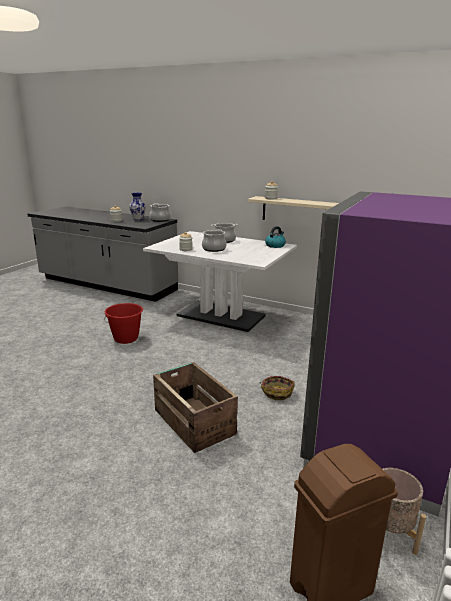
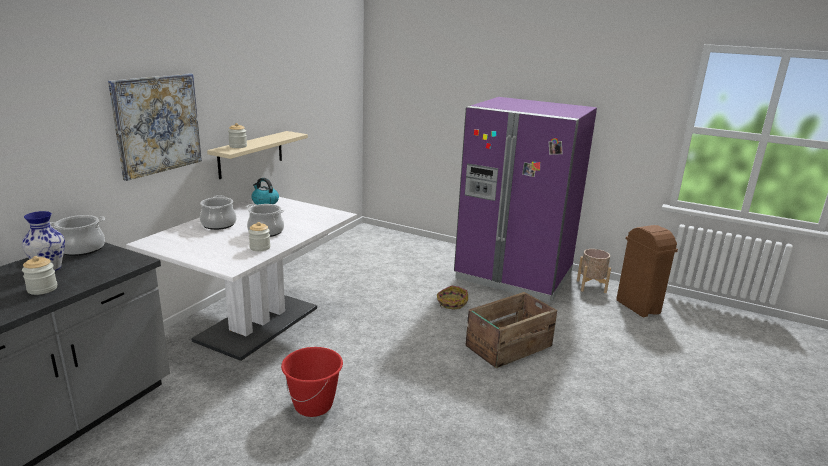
camera: 90 degrees left, 0 degrees up
(223, 170) = (157, 124): none -> picture

